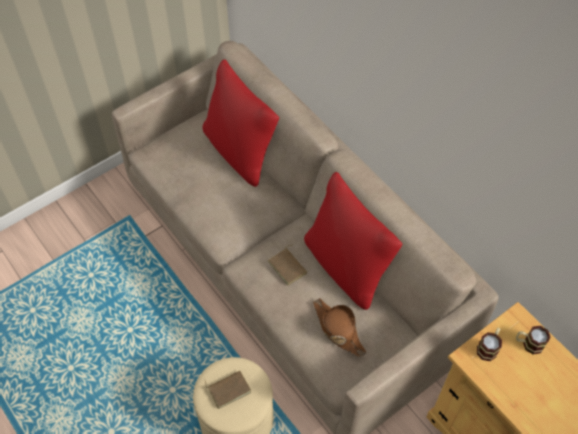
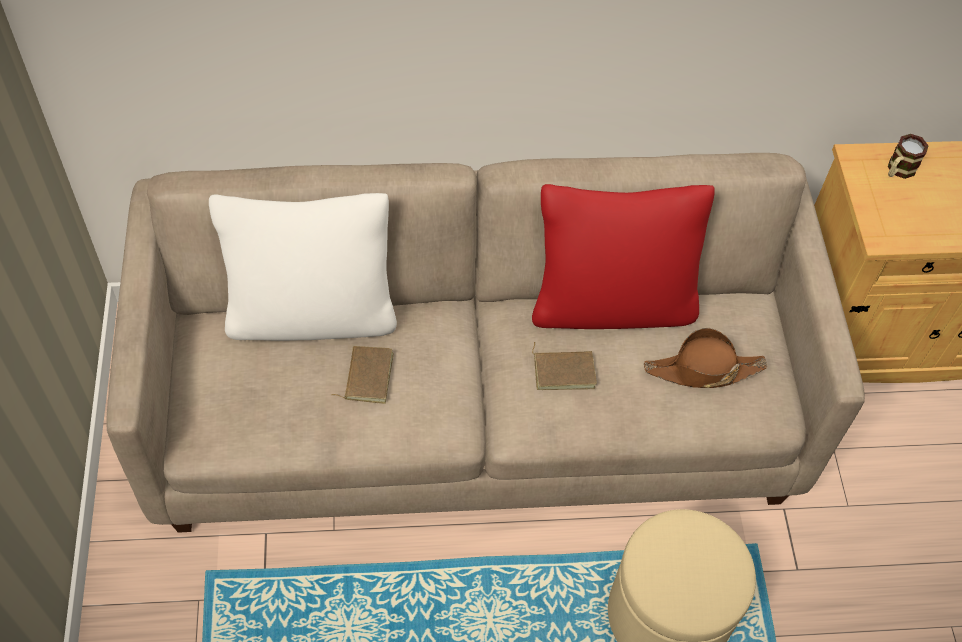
camera: 60 degrees left, 0 degrees up
(229, 389) = (683, 569): brown book -> brown book (367, 376)
(240, 152) = (312, 314): red pillow -> white pillow
(488, 347) = (881, 210): mug -> none

